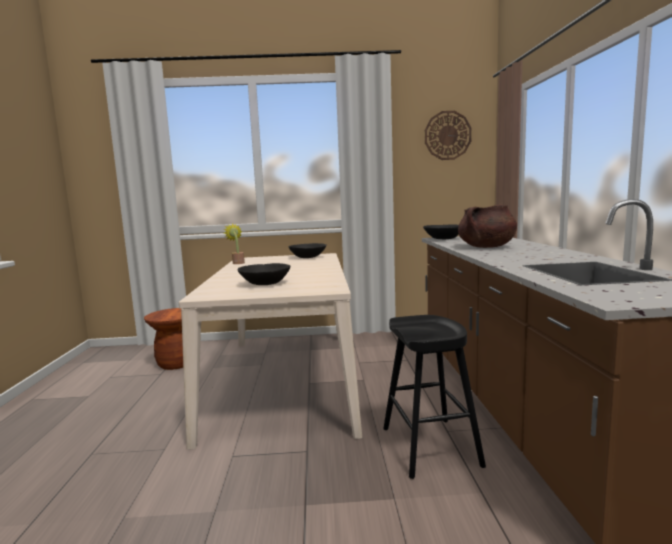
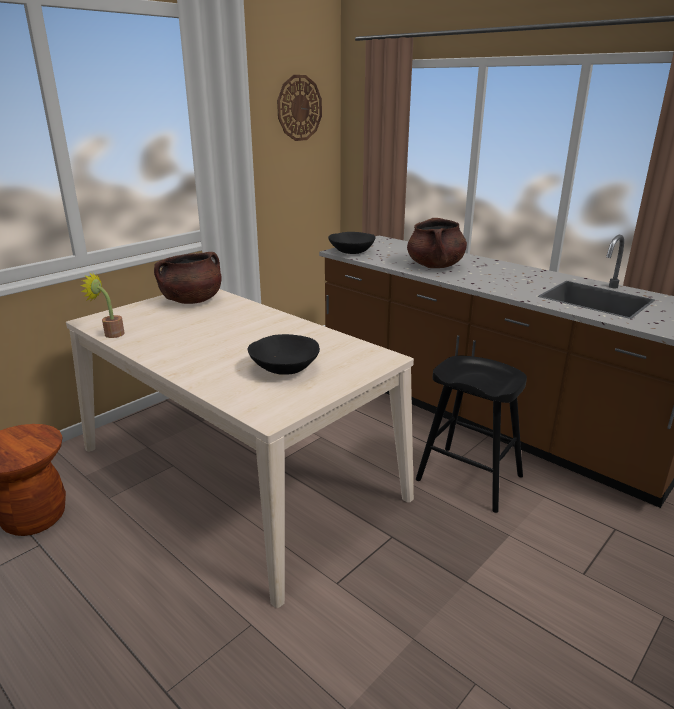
camera: 45 degrees left, 15 degrees up
(308, 257) = (192, 300): black bowl -> brown cooking pot

